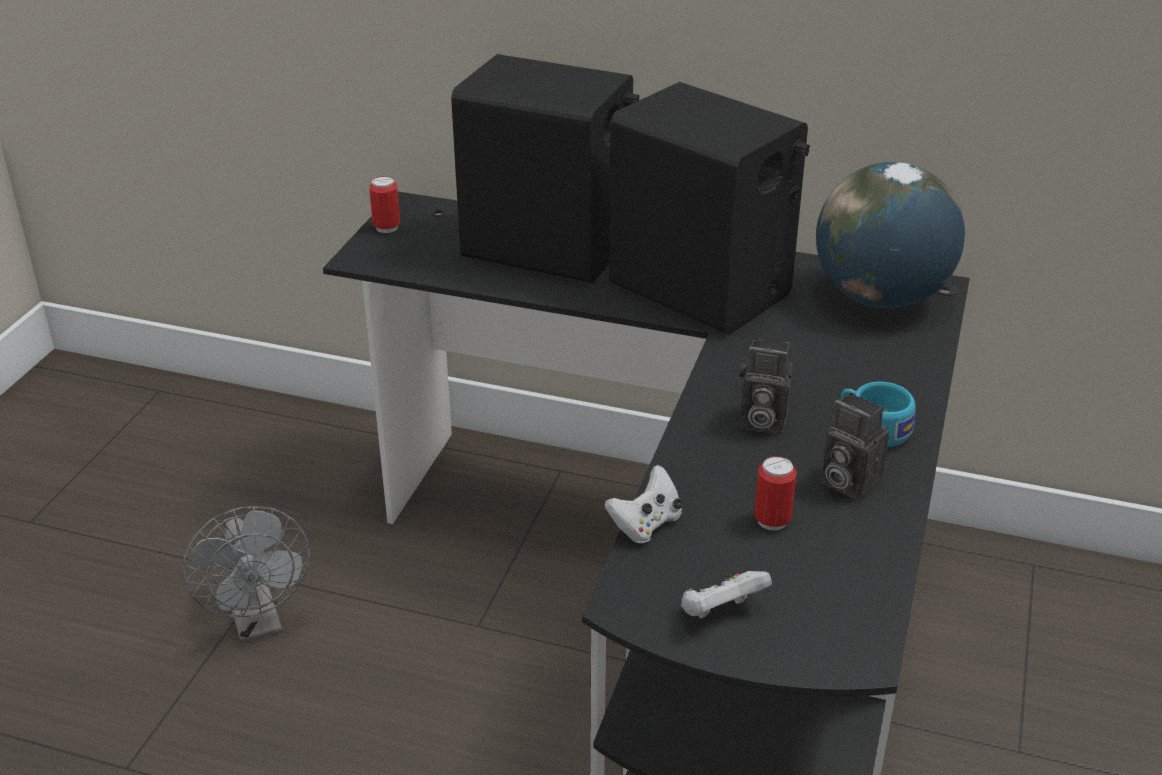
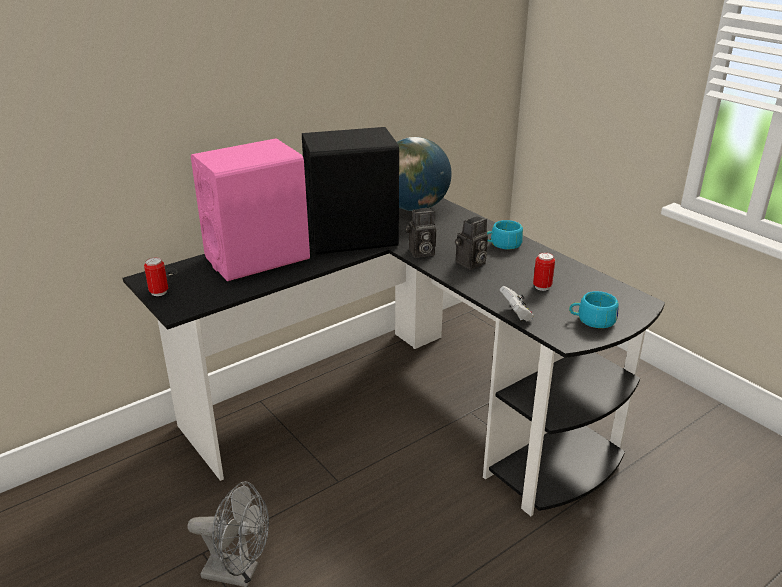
camera: 55 degrees left, 5 degrees down
(547, 248) = (257, 258): black speaker -> pink speaker
(720, 612) = (591, 320): white game controller -> turquoise cup
(846, 482) = (532, 263): camera -> camera (420, 253)

